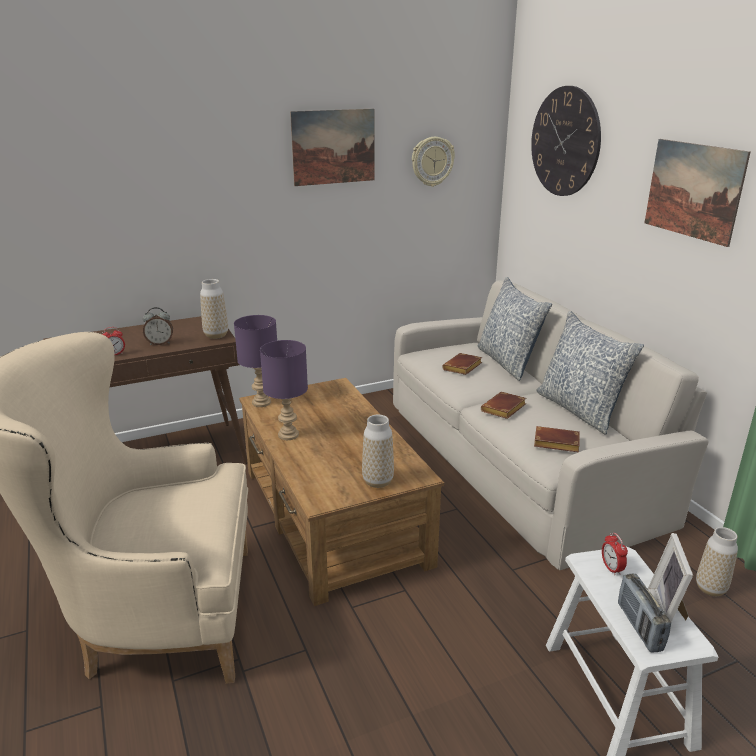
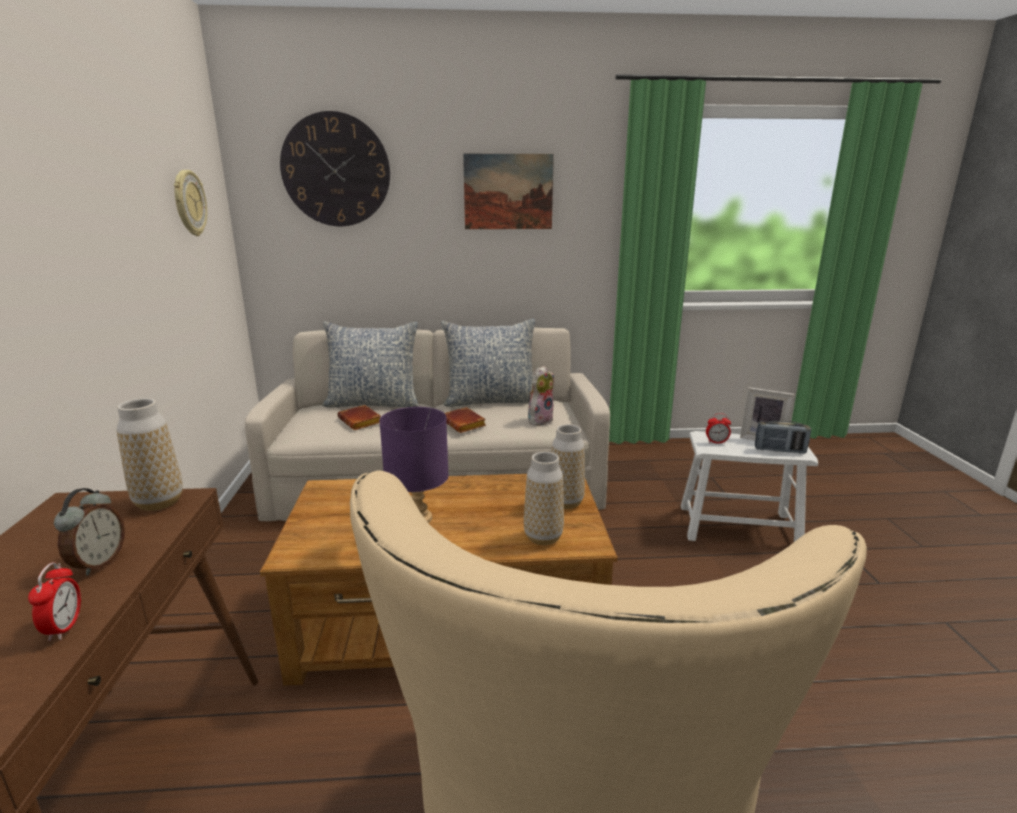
camera: 70 degrees left, 5 degrees down
(260, 403) = (303, 552): purple table lamp -> none
(333, 147) = (107, 175): picture -> none
(555, 444) = (540, 420): brown book -> plush toy
(710, 588) = (645, 462): vase -> vase (543, 537)

